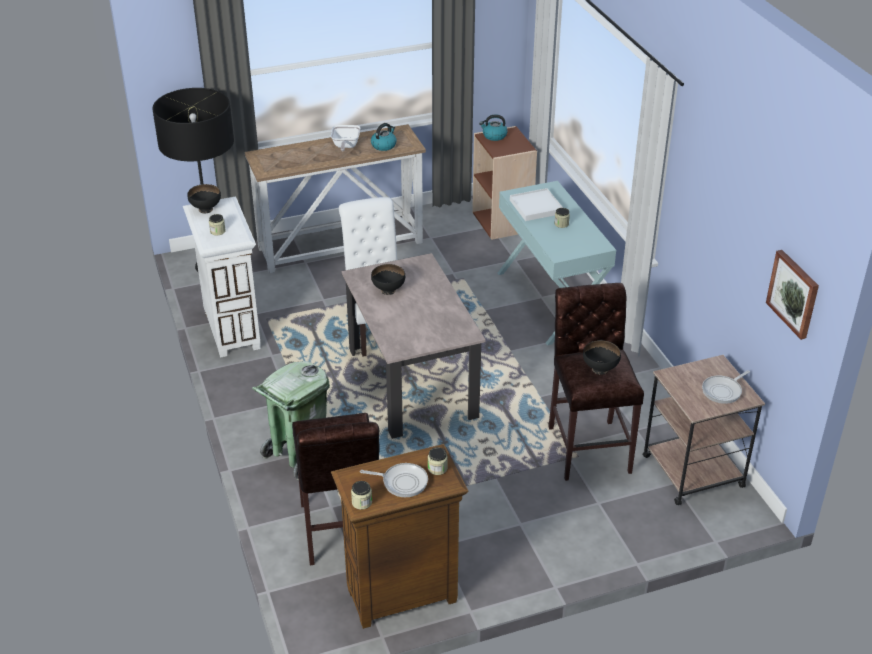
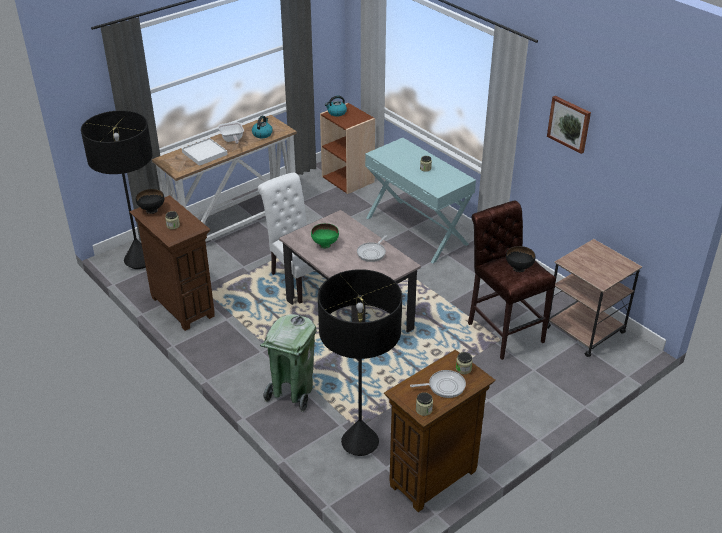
camera: 20 degrees left, 0 degrees up
(231, 330) = (181, 307): white cabinet -> brown cabinet
(340, 534) = (360, 444): brown stool -> black floor lamp
(388, 290) = (325, 244): black bowl -> green bowl
(536, 207) = (399, 159): white tray -> white tray (205, 153)
(723, 391) = (610, 264): frying pan -> frying pan (372, 253)
(794, 293) = (663, 180): picture -> picture (569, 124)

